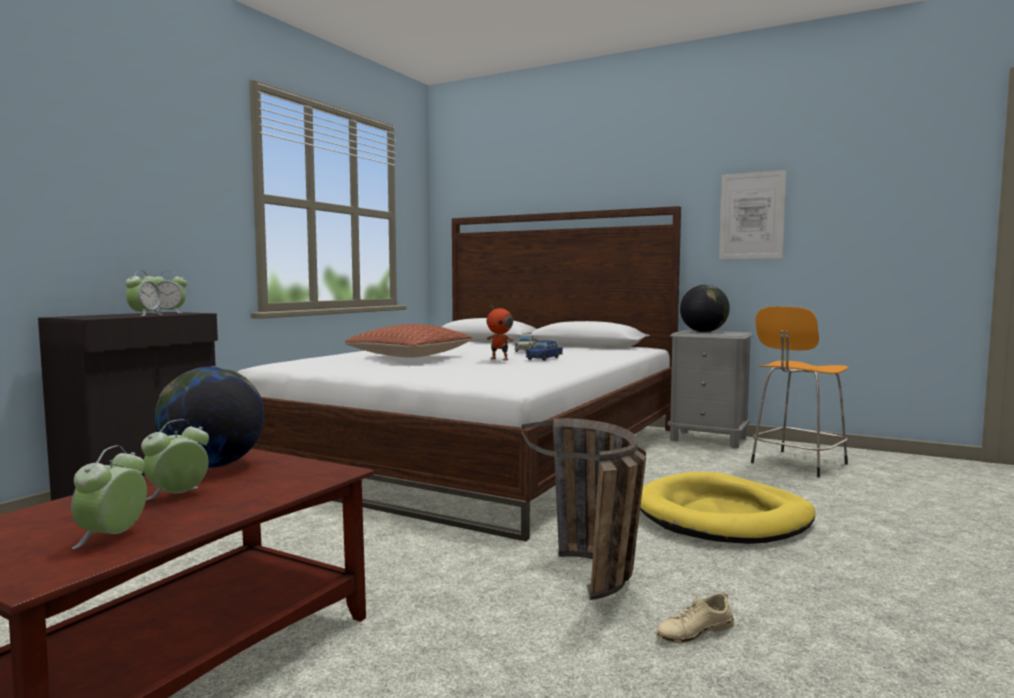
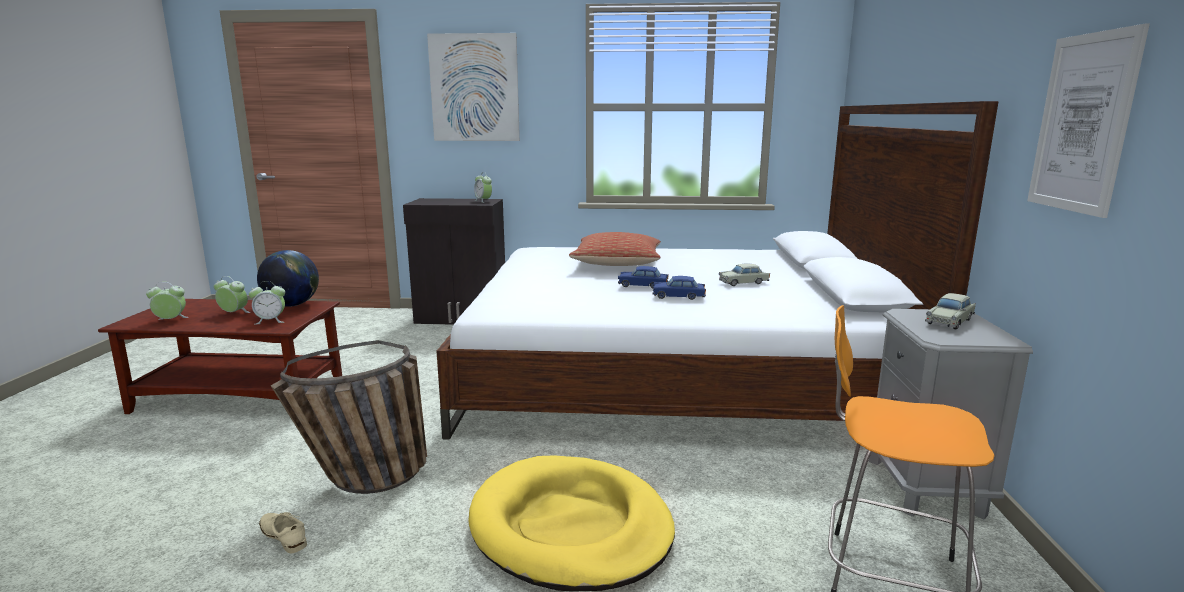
camera: 65 degrees right, 10 degrees up
(122, 152) = (474, 88): none -> picture
(144, 315) = (453, 202): alarm clock -> alarm clock (270, 321)
(500, 359) = (643, 285): toy robot -> blue toy car
(703, 332) = (950, 321): globe -> beige toy car

